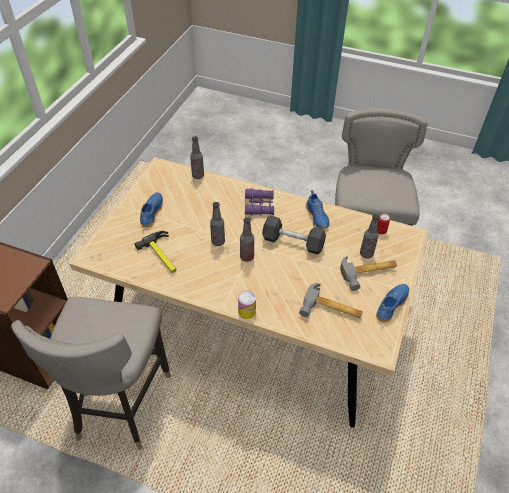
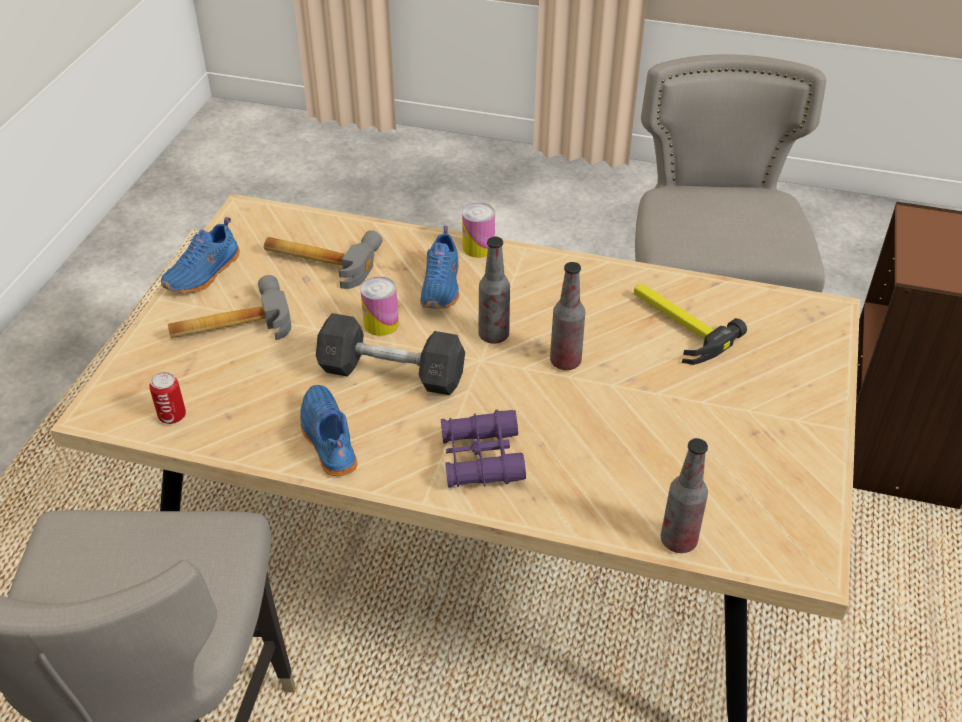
camera: 175 degrees right, 5 degrees down
(151, 213) = (753, 416): blue shoe -> blue shoe (442, 287)
(298, 267) = (381, 324): none -> can
(366, 254) = (225, 361): bottle -> none

